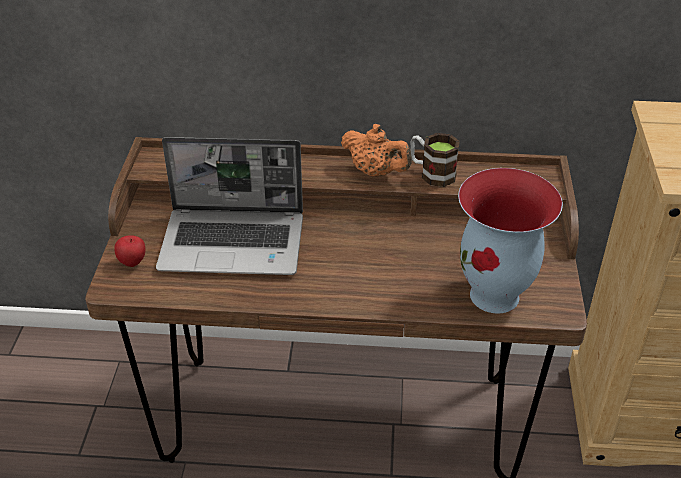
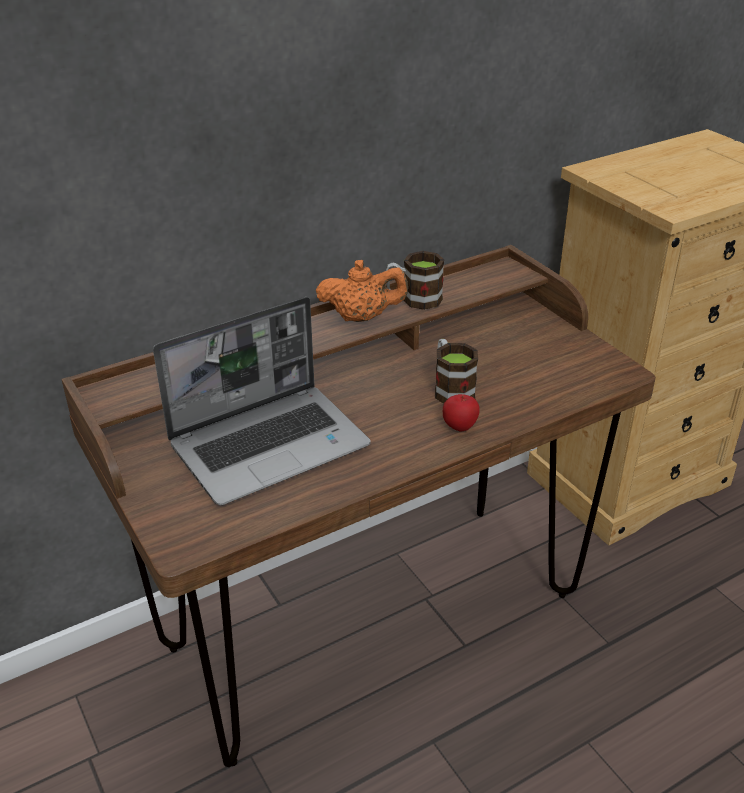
camera: 35 degrees left, 5 degrees down
(133, 262) = (177, 512): apple -> apple (459, 427)
(403, 259) = (451, 388): none -> mug
(496, 296) = (562, 383): vase -> none

